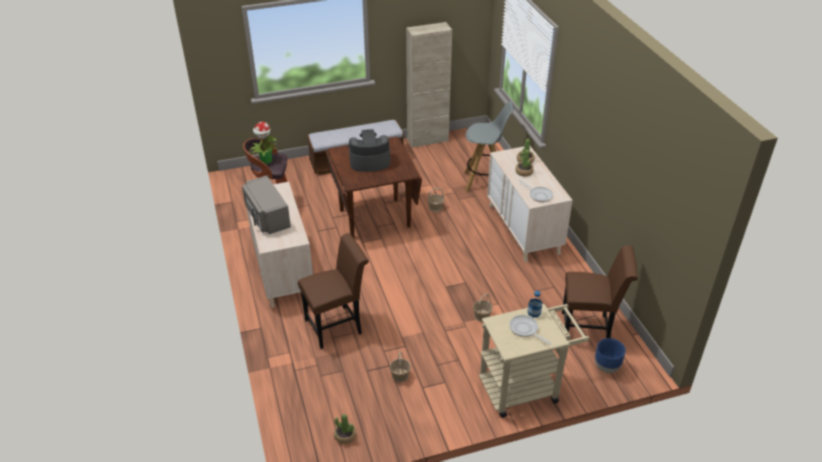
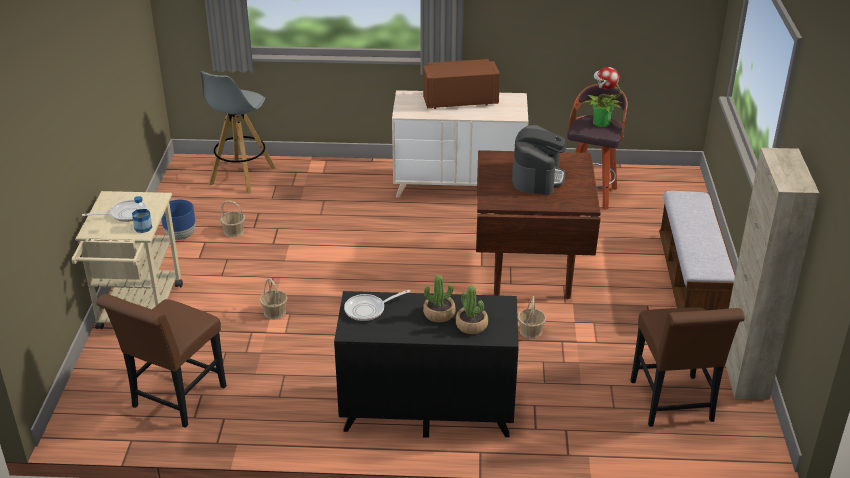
camera: 110 degrees right, 5 degrees down
(267, 217) = (459, 100): grey microwave -> brown microwave
(337, 325) = (340, 206): brown chair -> brown chair (673, 405)
(345, 436) = (190, 186): potted plant -> none
(484, 182) = (580, 405): grey stool -> grey stool (242, 176)
(523, 229) = (426, 410): beige dresser -> black dresser
(607, 367) = (104, 391): blue planter -> blue planter (181, 236)

